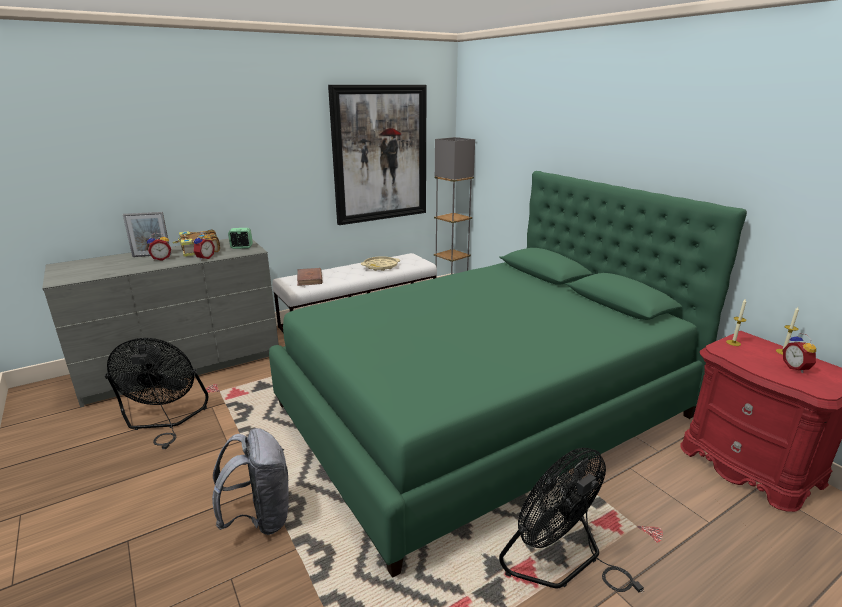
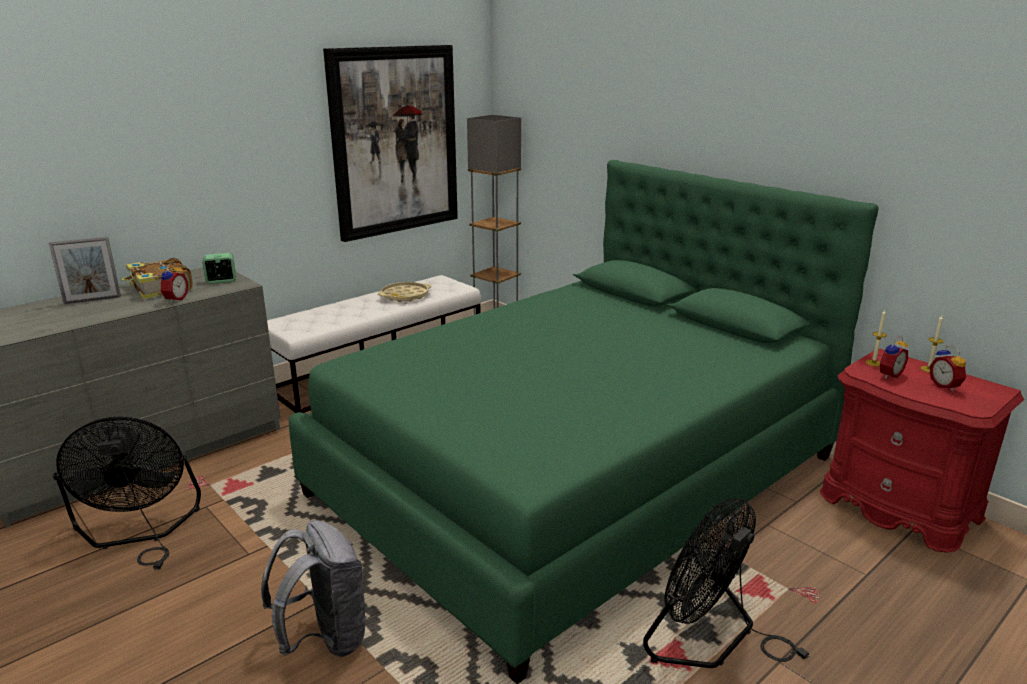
camera: 10 degrees left, 0 degrees up
(161, 259) = (110, 304): alarm clock -> alarm clock (888, 375)
(309, 279) = (311, 319): brown book -> none

